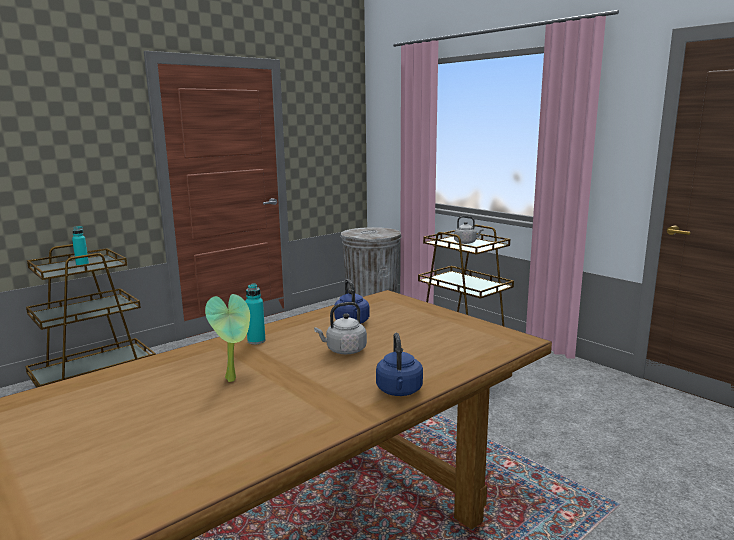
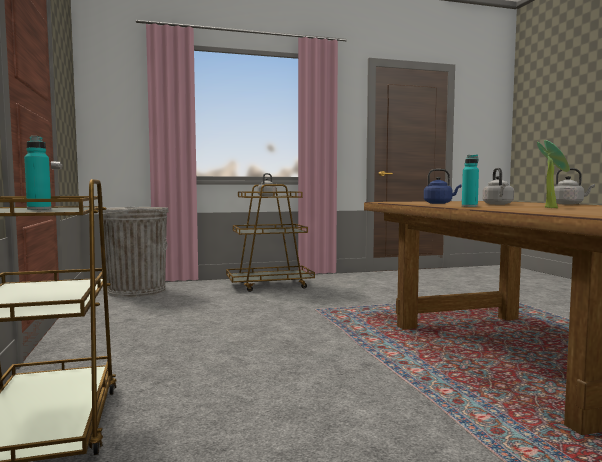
camera: 65 degrees left, 10 degrees down
(399, 391) = (569, 204): blue kettle -> grey kettle

